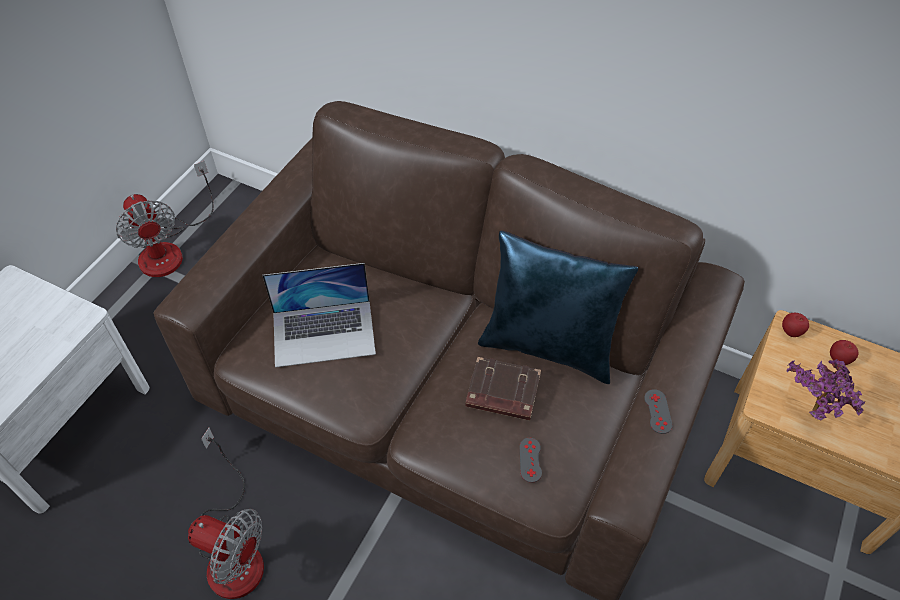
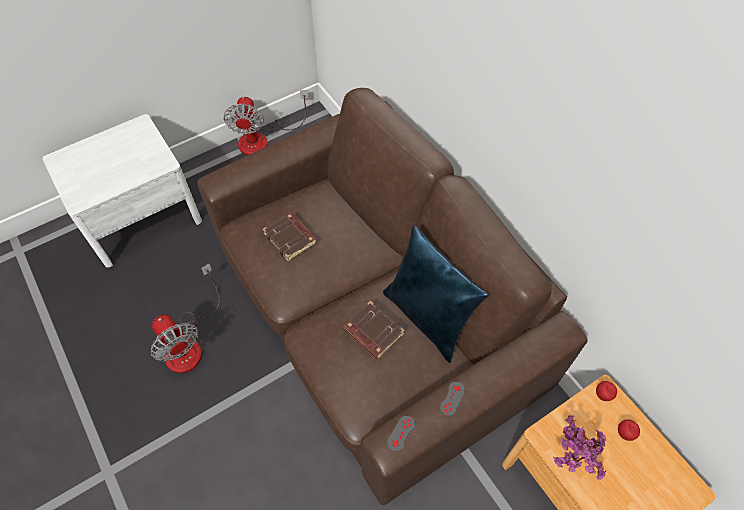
camera: 30 degrees right, 5 degrees up
(324, 333) = (291, 238): laptop -> brown book
(530, 460) = (361, 384): grey game controller -> grey game controller (401, 433)

